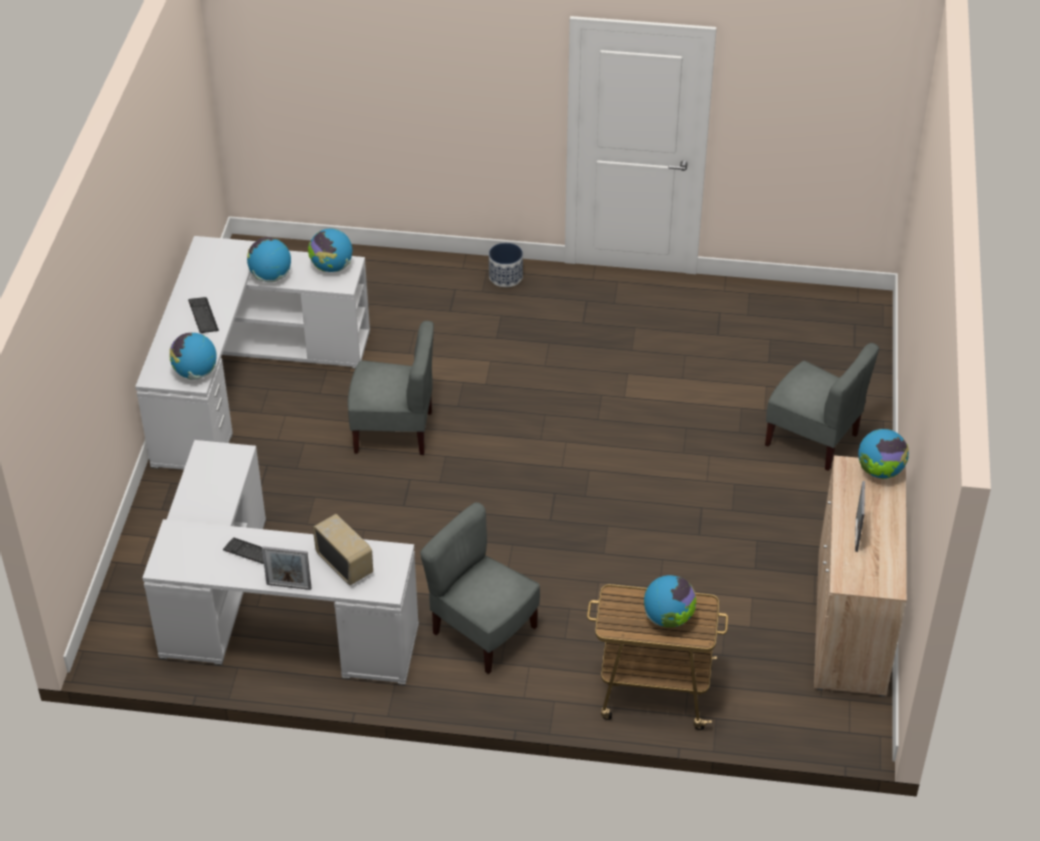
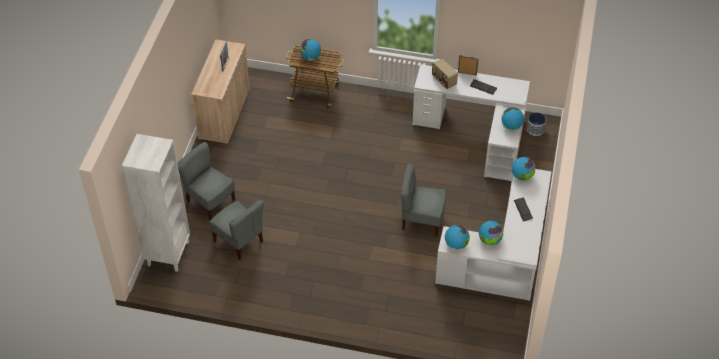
camera: 175 degrees left, 5 degrees up
(483, 632) = (384, 120): grey chair -> grey chair (239, 241)
(505, 277) = (354, 318): planter -> planter (535, 129)
(854, 348) = (168, 253): none -> white bookcase
(880, 471) = (204, 90): globe -> globe (511, 126)

